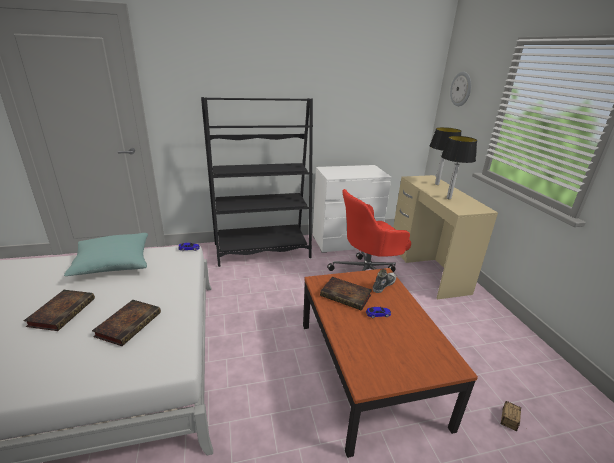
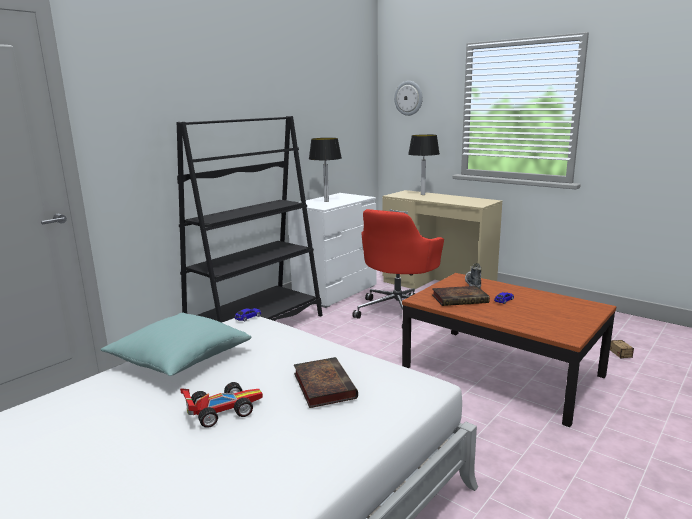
camera: 35 degrees left, 10 degrees down
(63, 311) = (222, 410): book -> toy car
(449, 198) = (453, 200): table lamp -> table lamp (327, 201)

